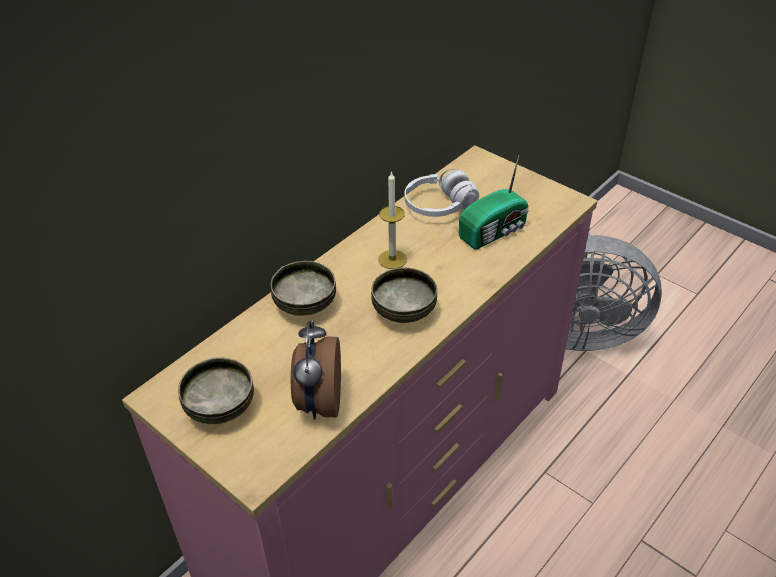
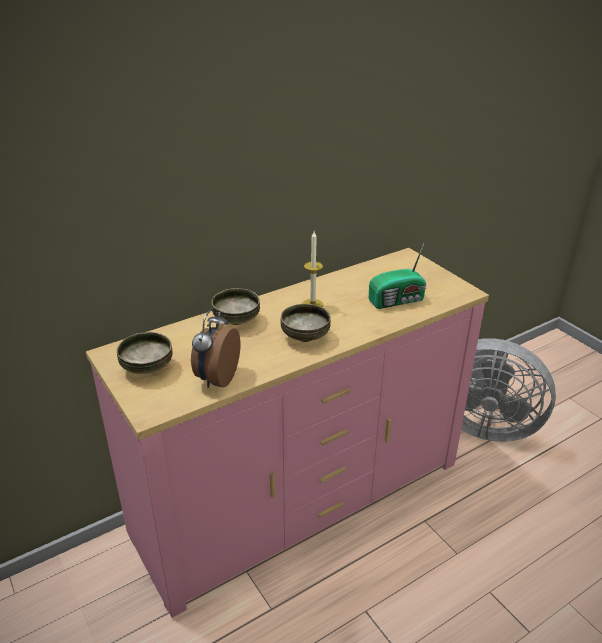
camera: 15 degrees right, 10 degrees down
(439, 205) = (363, 279): white headphones -> none

